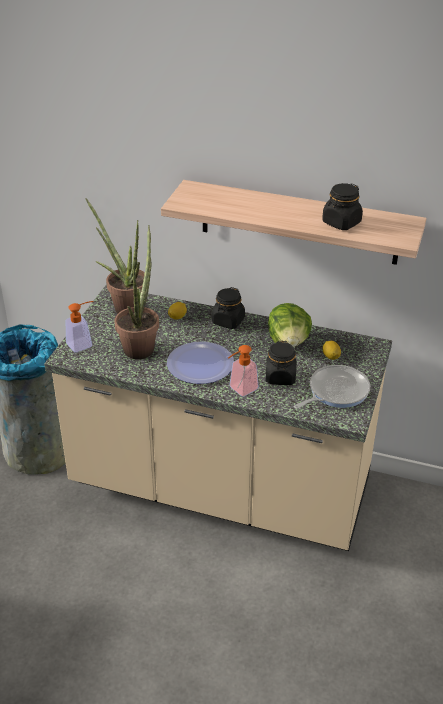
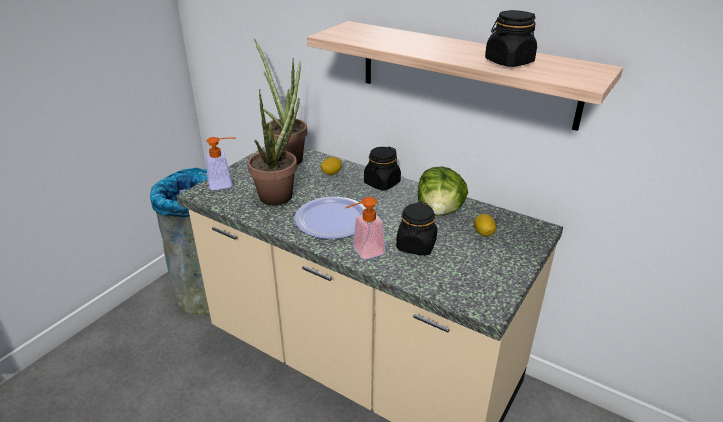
camera: 15 degrees right, 5 degrees down
(335, 391) = (477, 272): frying pan -> none

